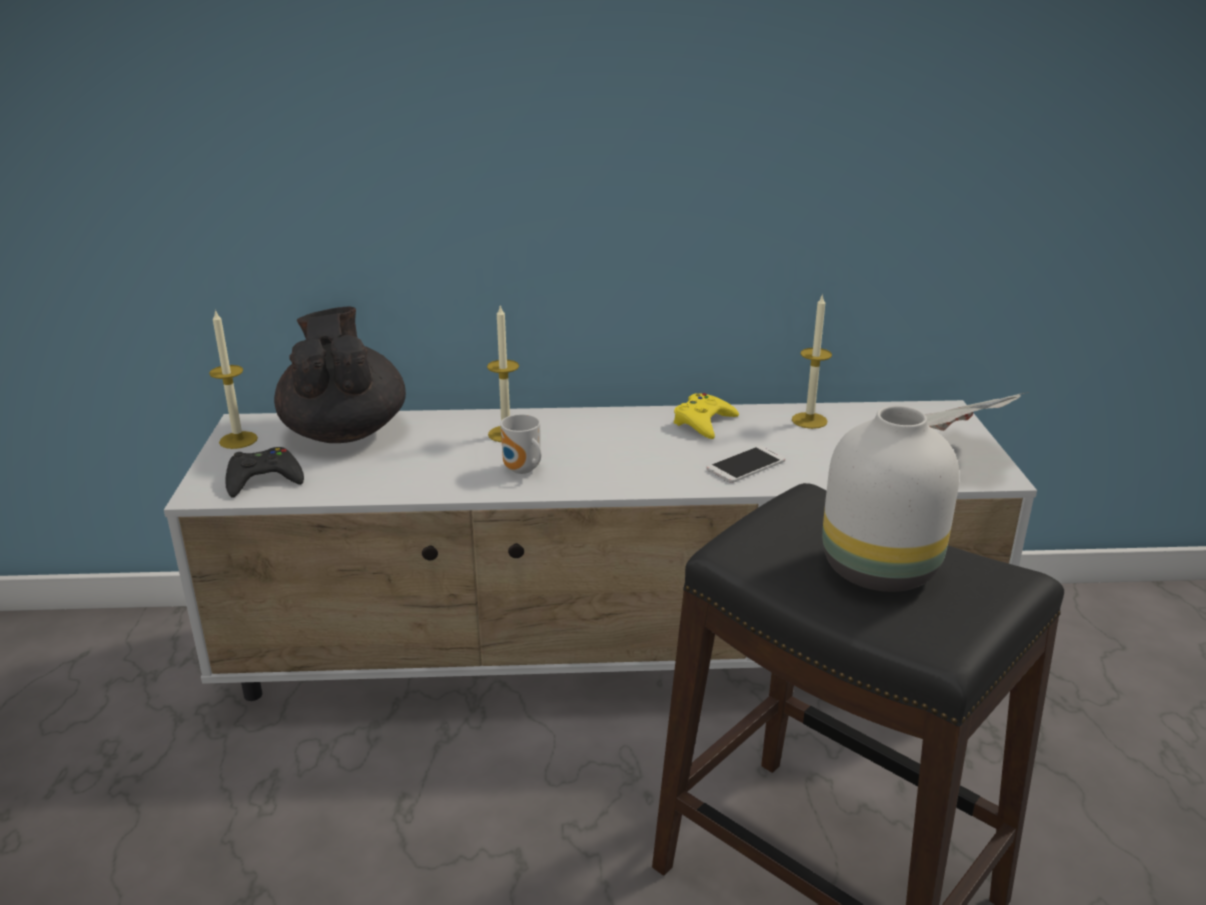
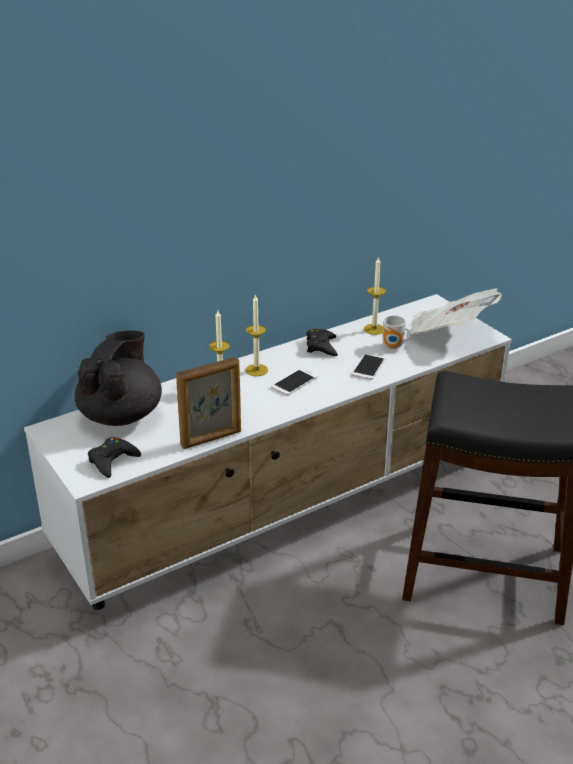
camera: 30 degrees left, 5 degrees up
(238, 440) = (60, 441): candle -> candle (256, 370)
(344, 431) = (121, 415): black teapot -> black teapot turned 60 degrees clockwise
(414, 491) = (212, 439): none -> picture frame
(522, 471) = (256, 407): mug -> mug (394, 347)
(611, 455) = (294, 382): none -> phone
(704, 422) = (321, 346): yellow game controller -> black game controller
(881, 571) = (516, 406): white vase -> none

